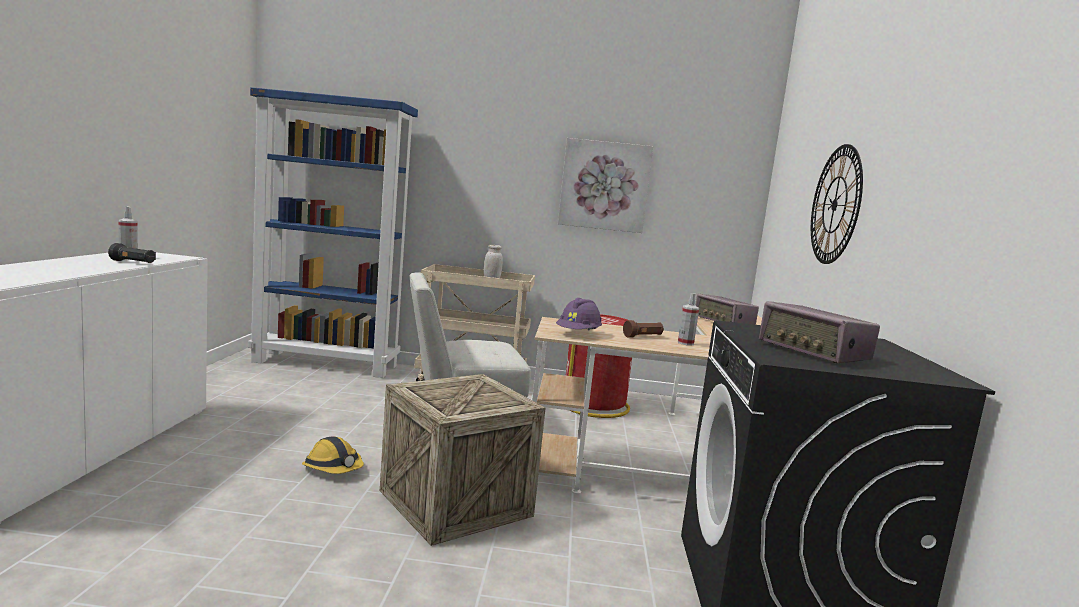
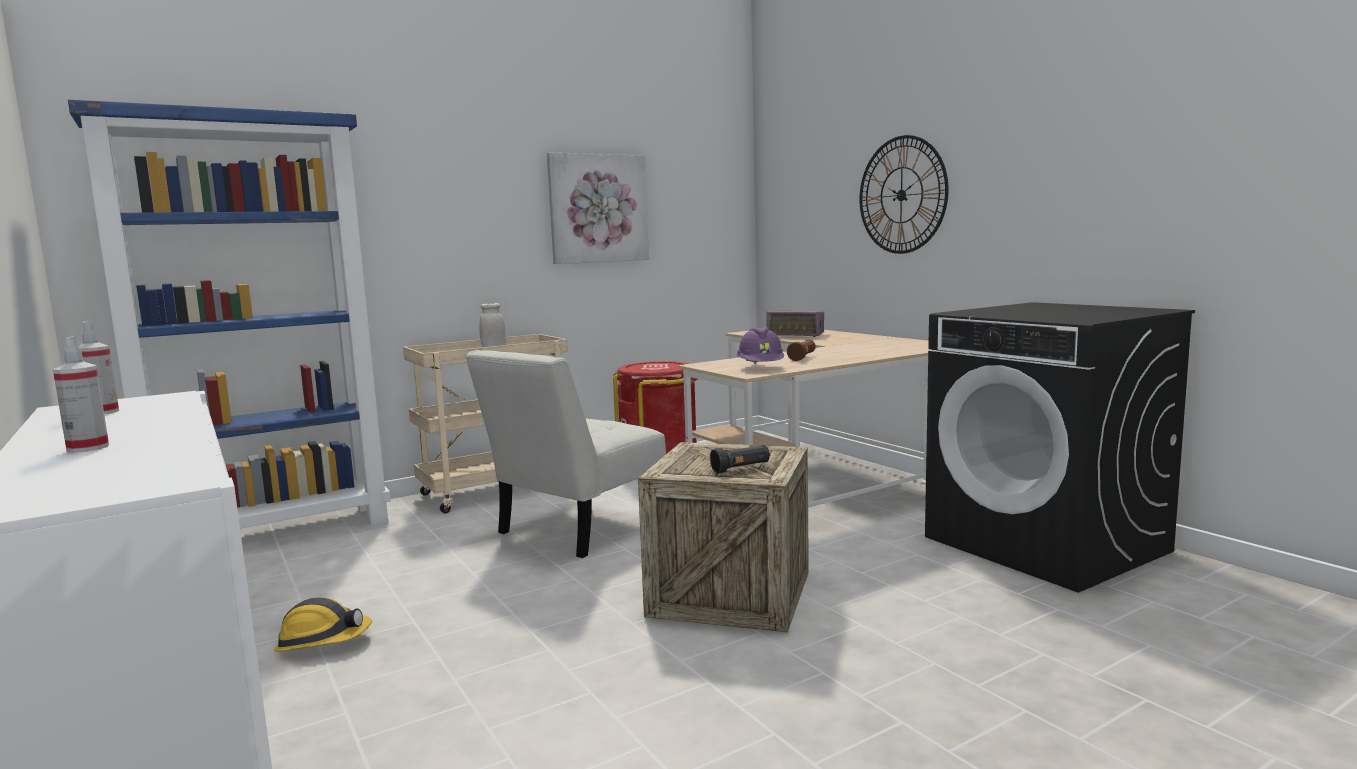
camera: 35 degrees left, 0 degrees up
(133, 262) = (158, 414): black flashlight -> black flashlight (741, 469)
(333, 468) = (553, 622): hard hat -> hard hat (323, 641)
(685, 343) = (842, 354): spray bottle -> spray bottle (88, 448)
(814, 352) = (1065, 314): radio -> none

